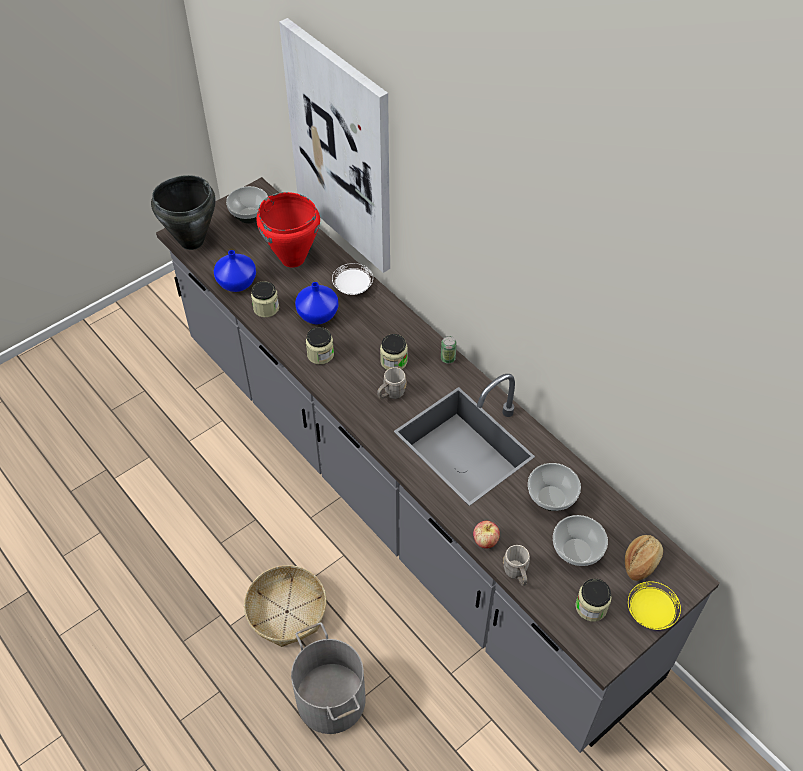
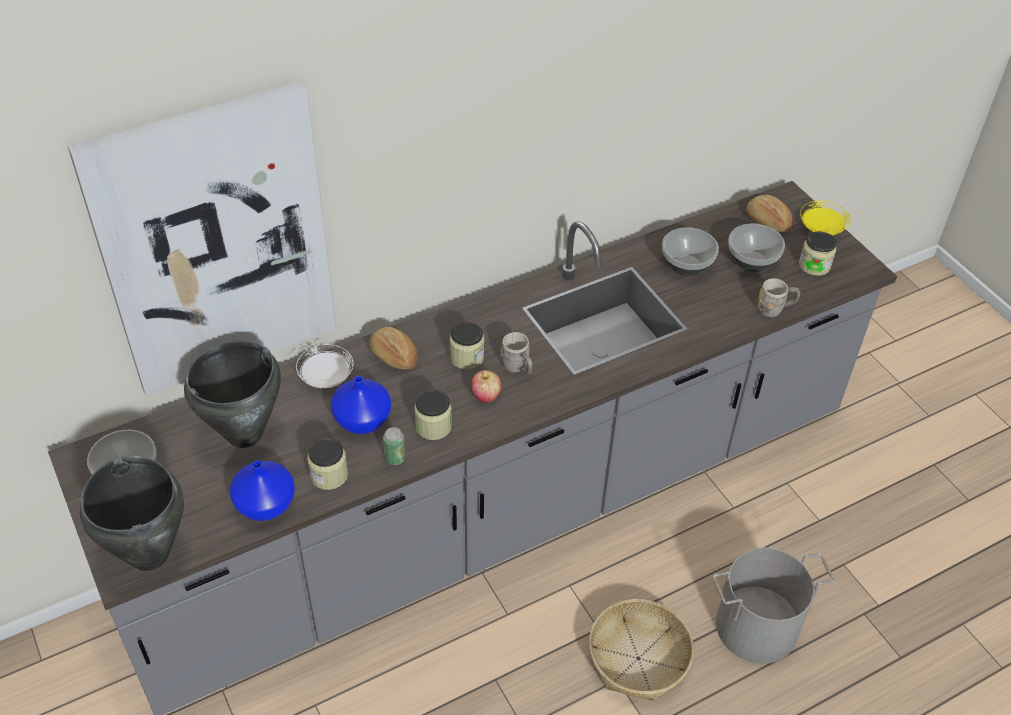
camera: 80 degrees left, 5 degrees down
(293, 259) = (245, 434): red cooking pot -> black cooking pot
(382, 319) = (393, 357): none -> bread
(448, 358) = (477, 309): can -> can (395, 458)
(485, 541) = (733, 324): apple -> apple (485, 396)

